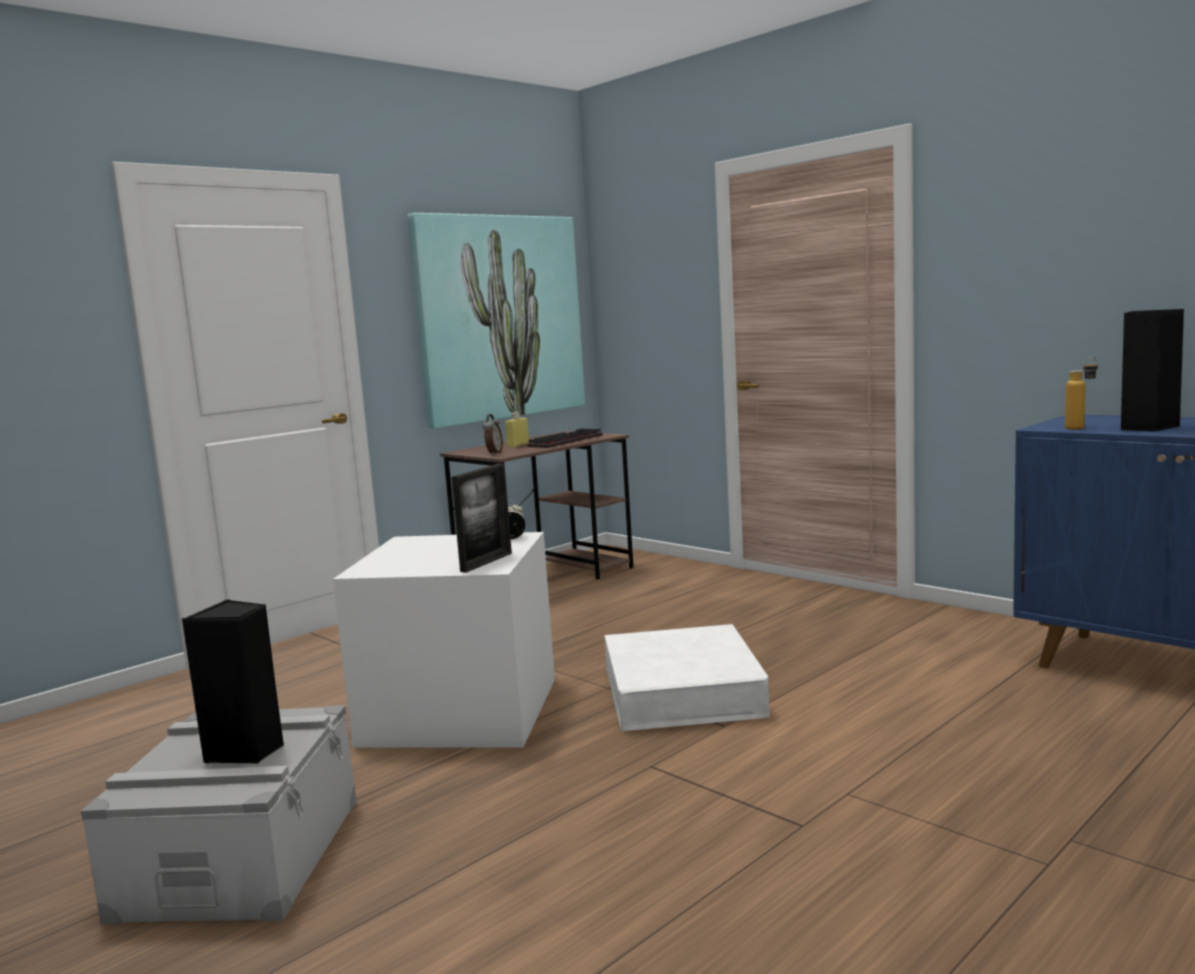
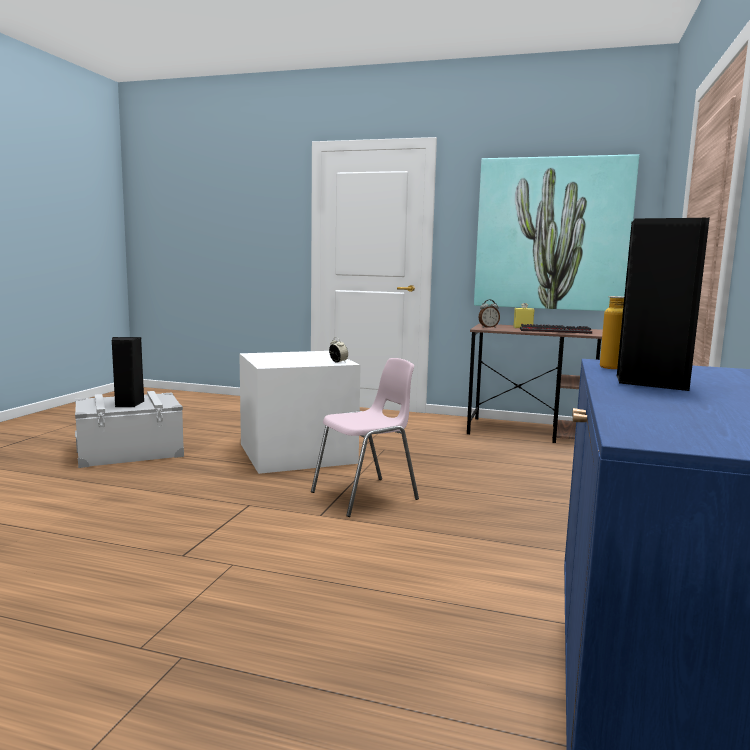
camera: 60 degrees right, 0 degrees up
(486, 562) = (280, 364): picture frame -> none
(682, 692) = (366, 496): white storage box -> pink chair

